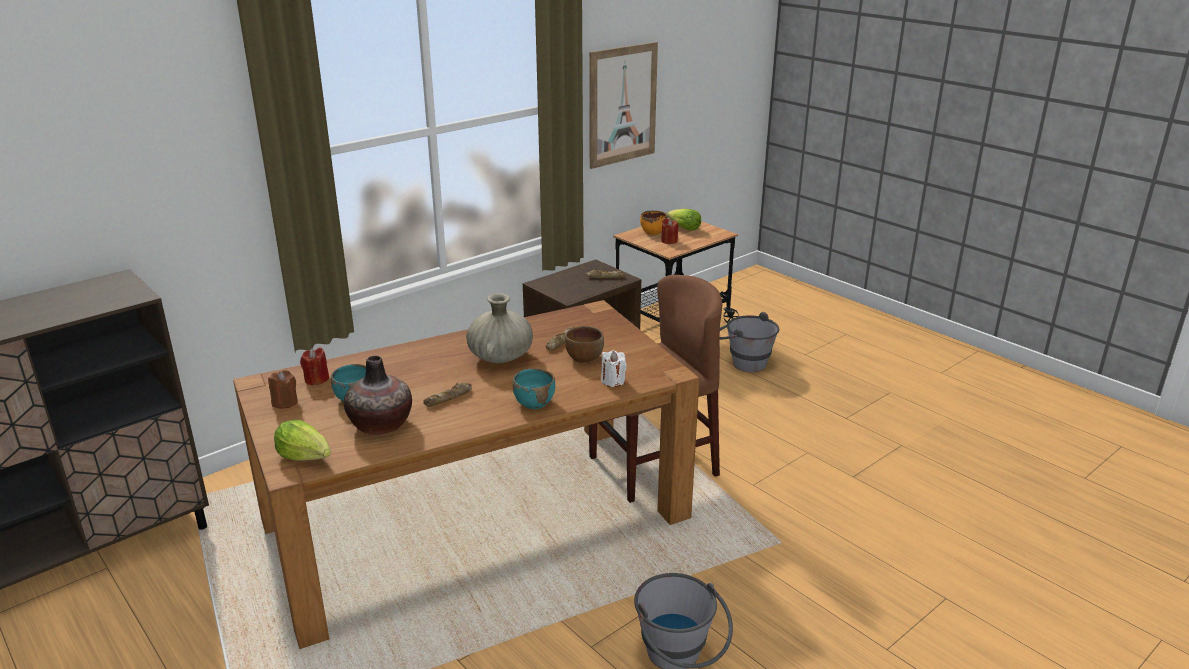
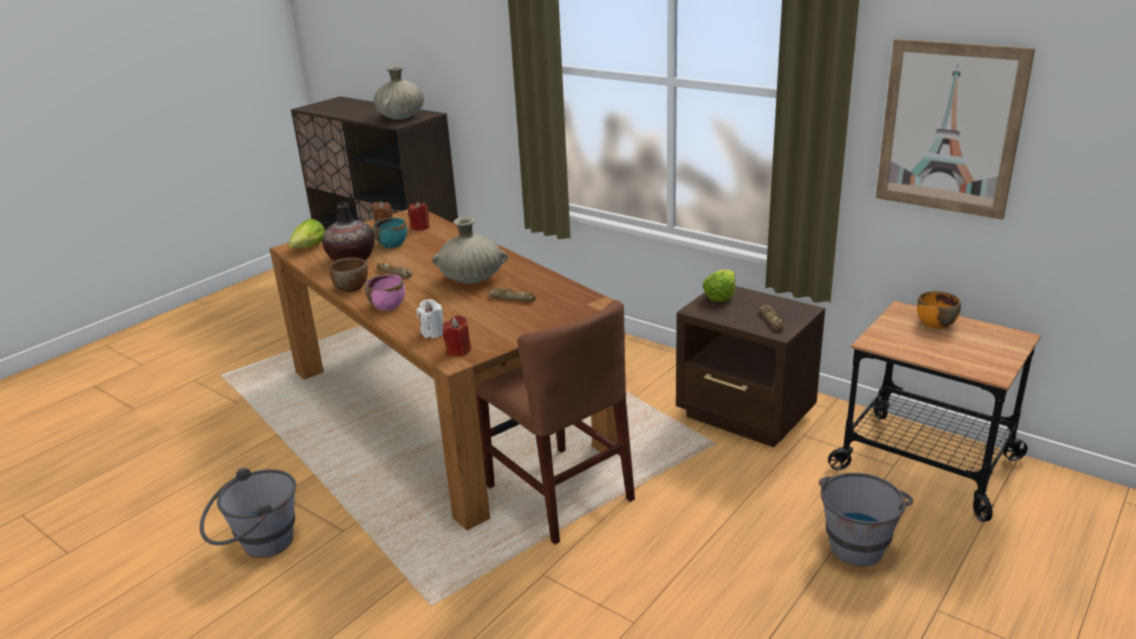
camera: 80 degrees right, 0 degrees up
(101, 294) = (401, 117): none -> beige vase
(534, 402) = (388, 305): turquoise bowl -> pink bowl
(584, 358) = (479, 313): brown bowl -> brown bowl (351, 287)
(669, 241) = (913, 338): red candle -> red candle (458, 350)
(683, 228) = (978, 343): lettuce -> lettuce (720, 296)

